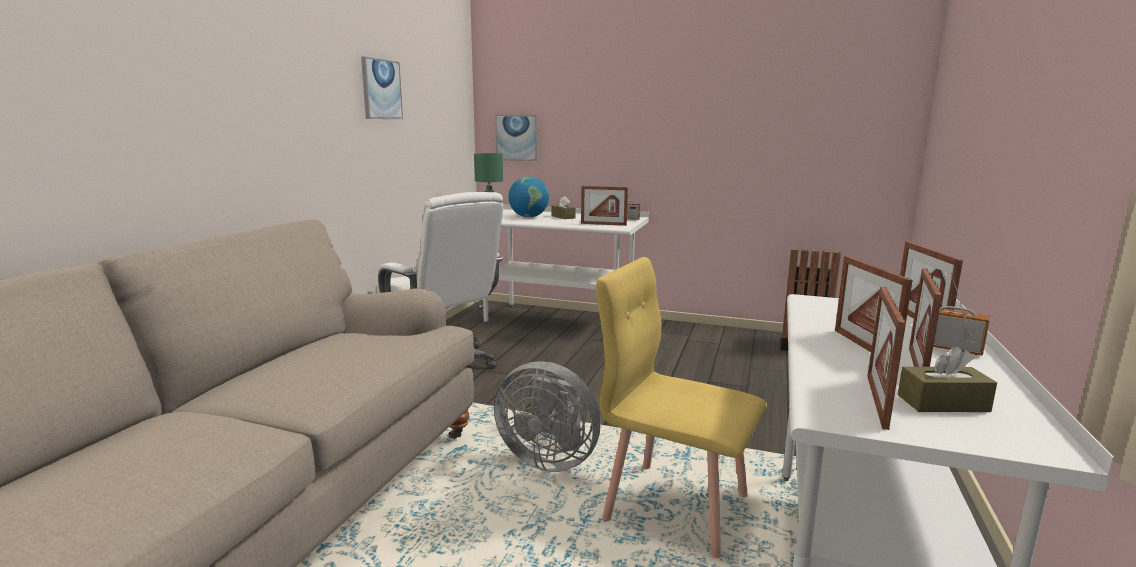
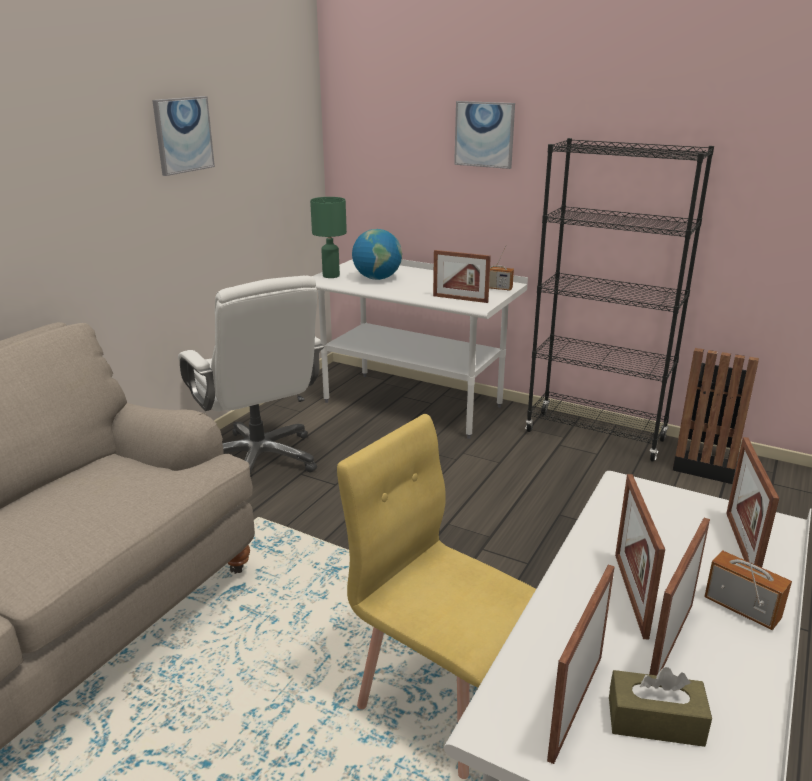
camera: 10 degrees right, 10 degrees up
(517, 137) = (372, 171): picture -> picture (484, 134)
(549, 459) = (329, 613): grey fan -> none
(563, 217) = (419, 280): brown tissue box -> none
(712, 333) = (595, 436): none -> black bookcase

